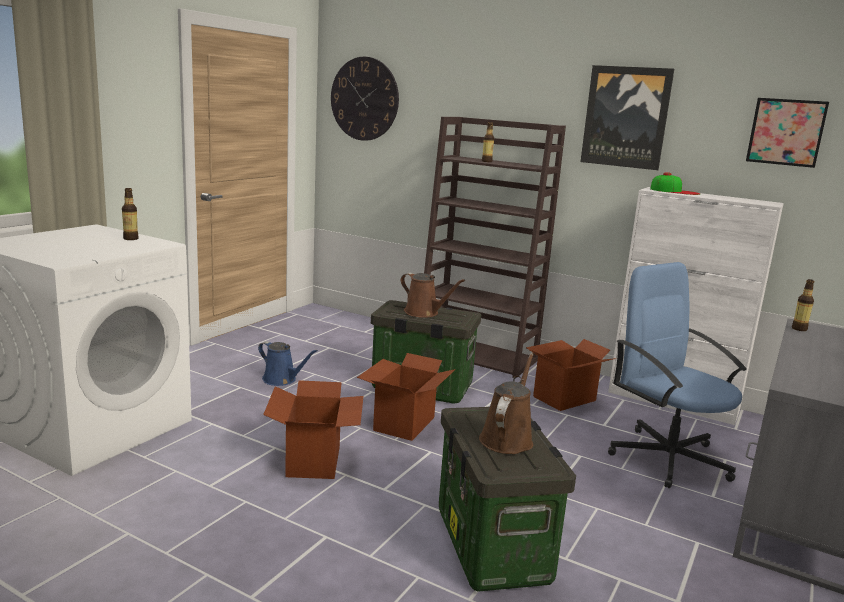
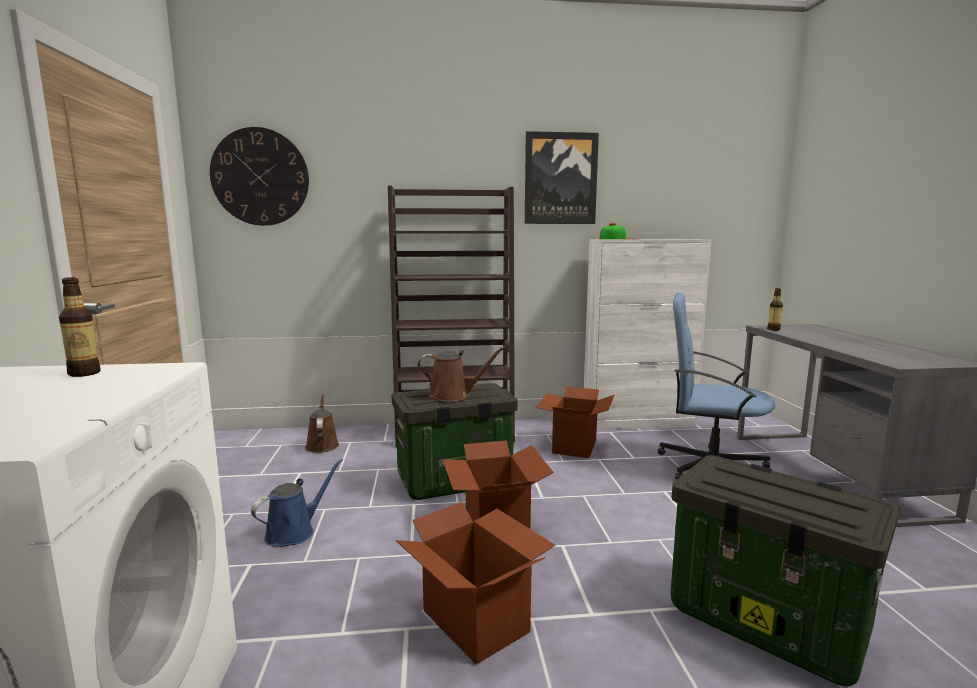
camera: 35 degrees left, 5 degrees down
(282, 380) = (294, 532): blue watering can -> blue watering can turned 45 degrees counterclockwise
(486, 161) = (441, 230): bottle -> none
(507, 438) = (786, 490): brown watering can -> brown watering can (322, 445)
(786, 132) = (687, 182): picture -> none

